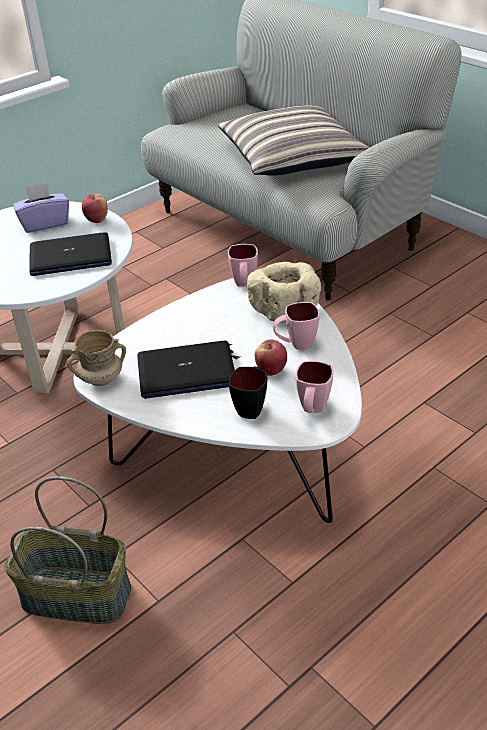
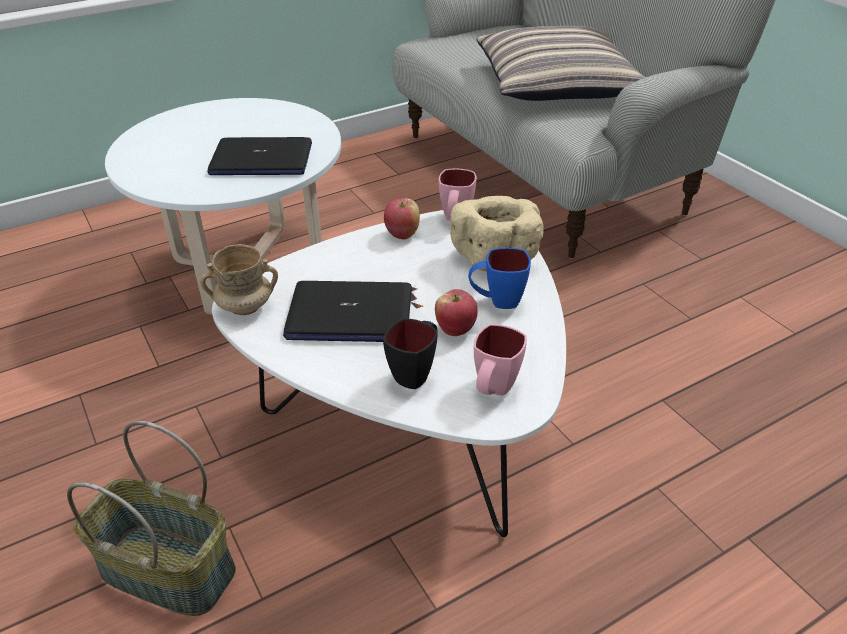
camera: 10 degrees right, 0 degrees up
(45, 223) = (248, 121): purple tissue box -> none
(97, 220) = (307, 124): apple -> apple (402, 234)
(295, 344) = (497, 301): pink mug -> blue mug

